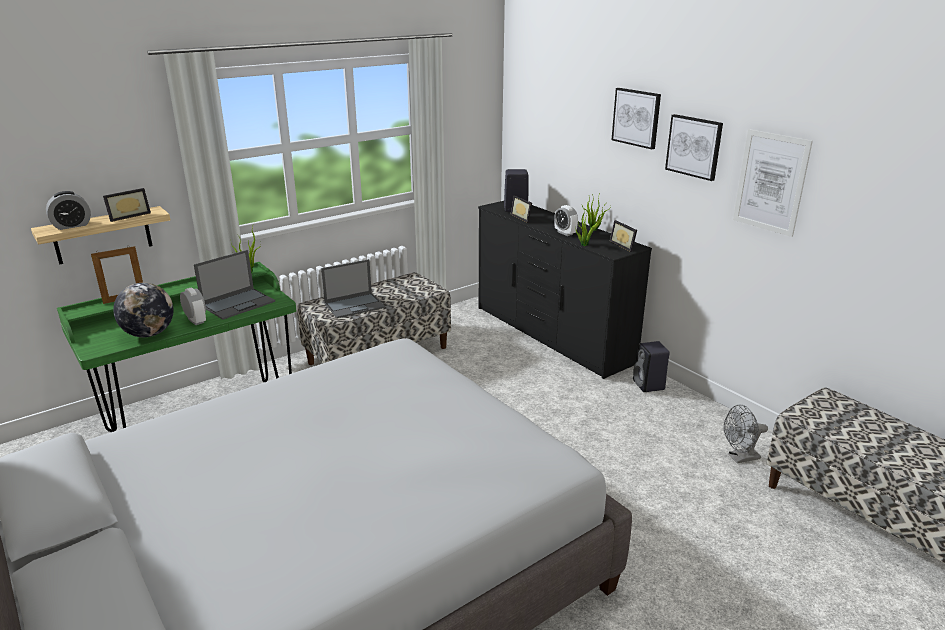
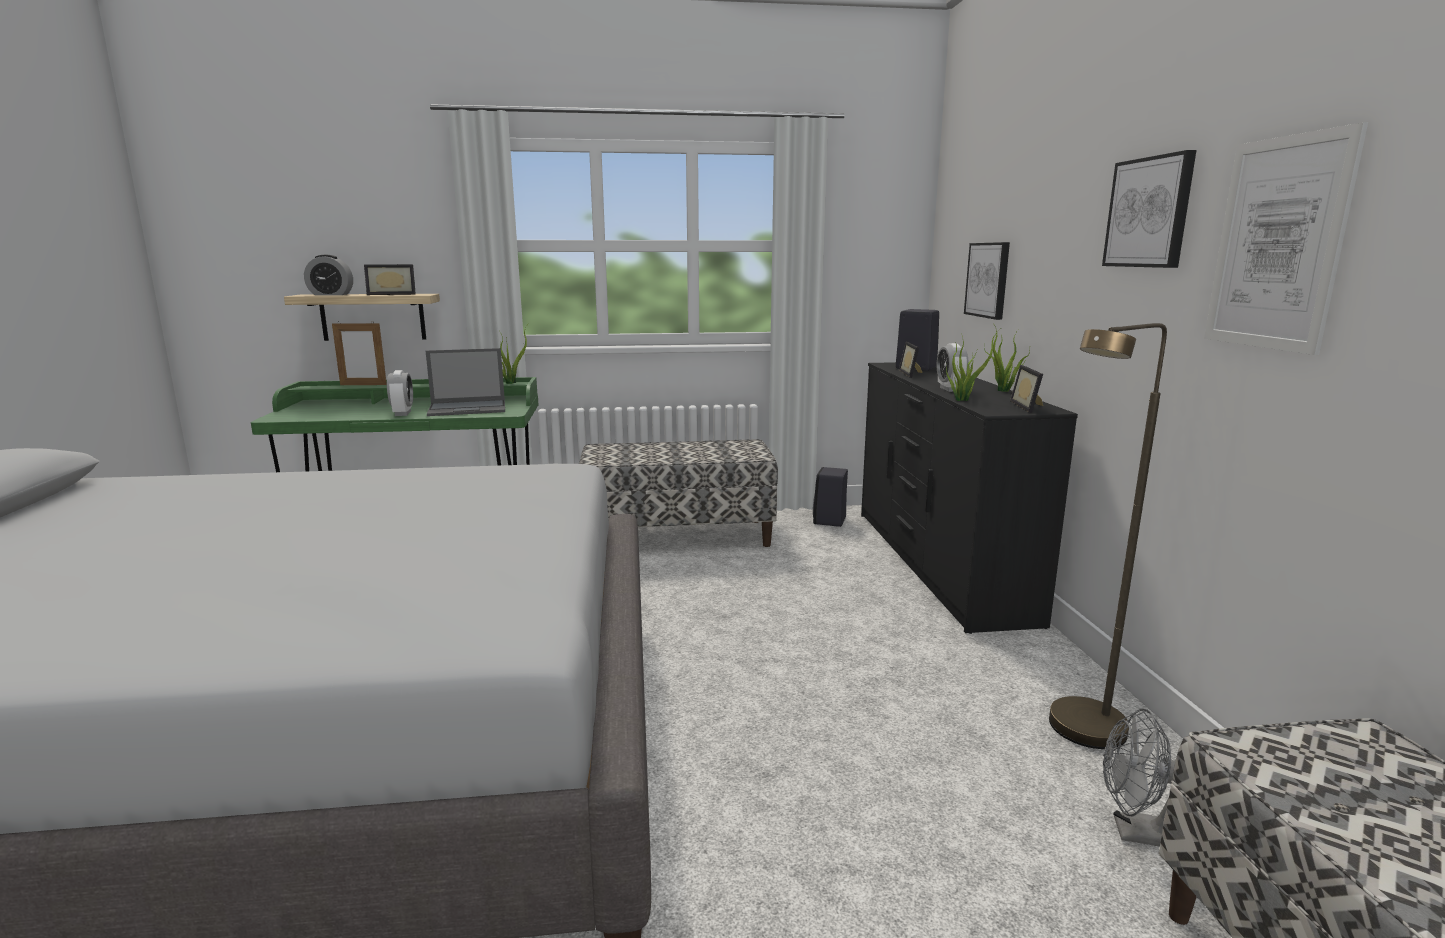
camera: 30 degrees right, 10 degrees down
(149, 334) = (343, 415): globe -> none
(355, 305) = (642, 454): laptop -> none
(636, 117) = (1072, 190): picture -> picture (988, 280)
(649, 385) = (1042, 662): black speaker -> black speaker (829, 521)
(690, 421) = (1079, 736): none -> brown floor lamp

